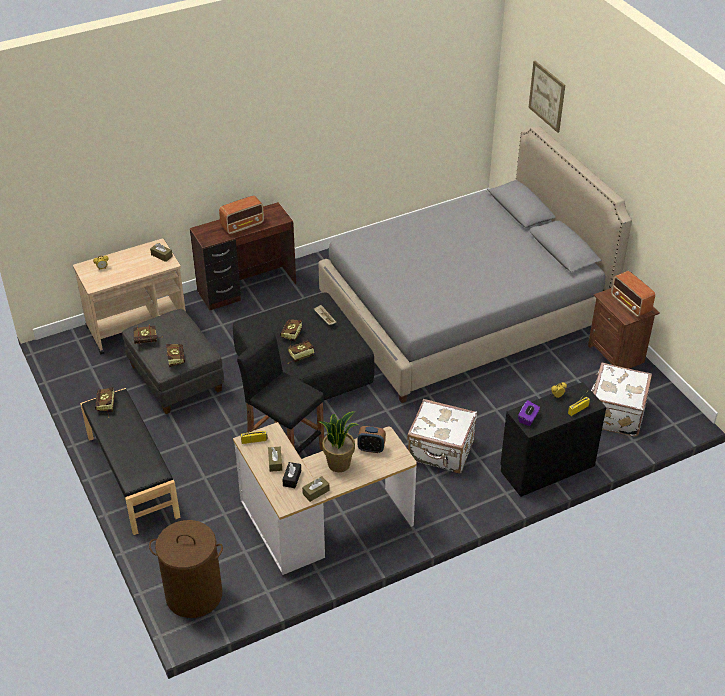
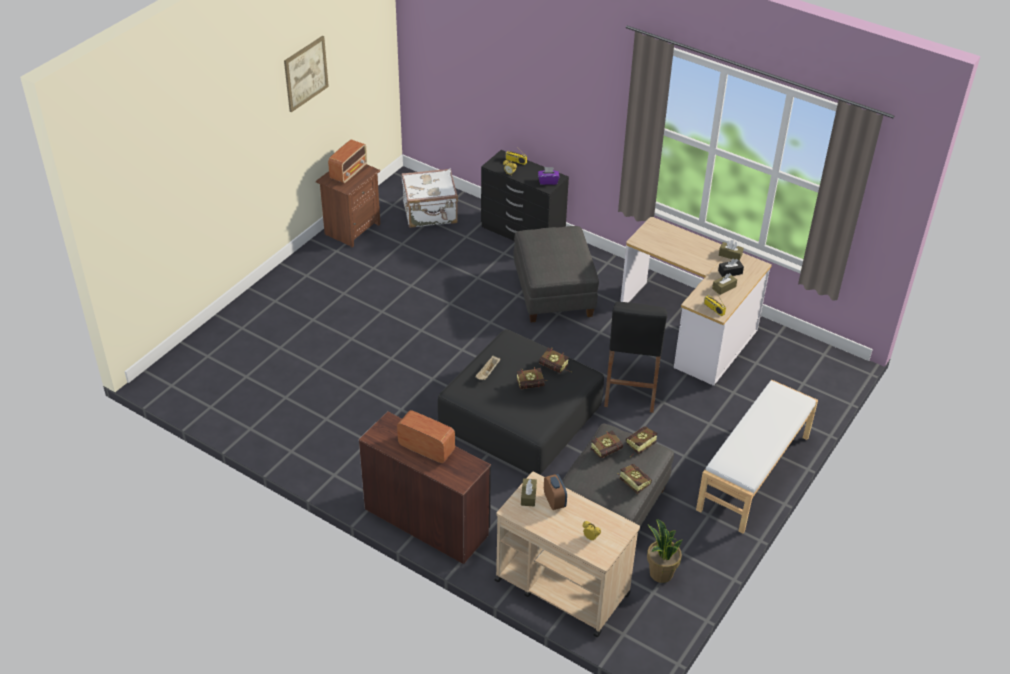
camera: 120 degrees left, 0 degrees up
(105, 407) = (742, 466): book -> book (608, 450)
(132, 477) = (754, 473): black bench -> white bench
(193, 595) = (821, 373): brown laundry basket -> none
(339, 463) = (691, 254): potted plant -> potted plant (660, 573)
(371, 448) = (659, 243): alarm clock -> alarm clock (554, 501)
(441, 451) = (553, 293): white suitcase -> grey ottoman
(463, 312) = (355, 336): grey bed -> none
(547, 96) = (170, 164): picture -> picture (306, 73)

